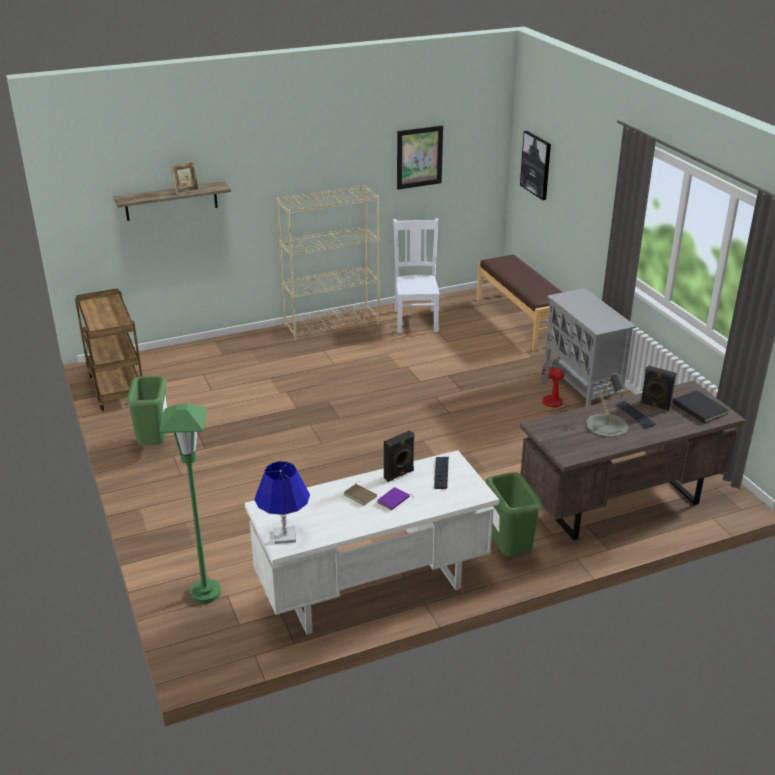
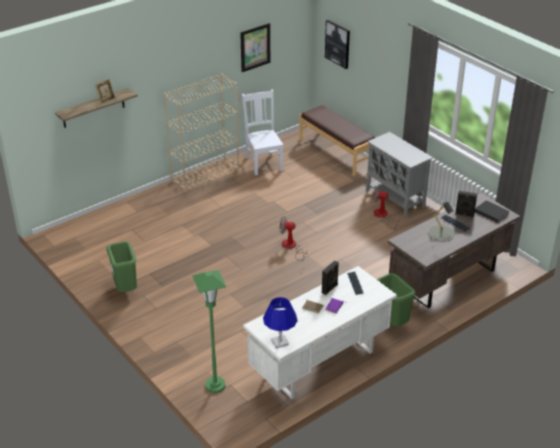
camera: 15 degrees left, 5 degrees up
(115, 388) = (73, 250): brown cart -> none
(405, 426) = (291, 247): none -> fan

